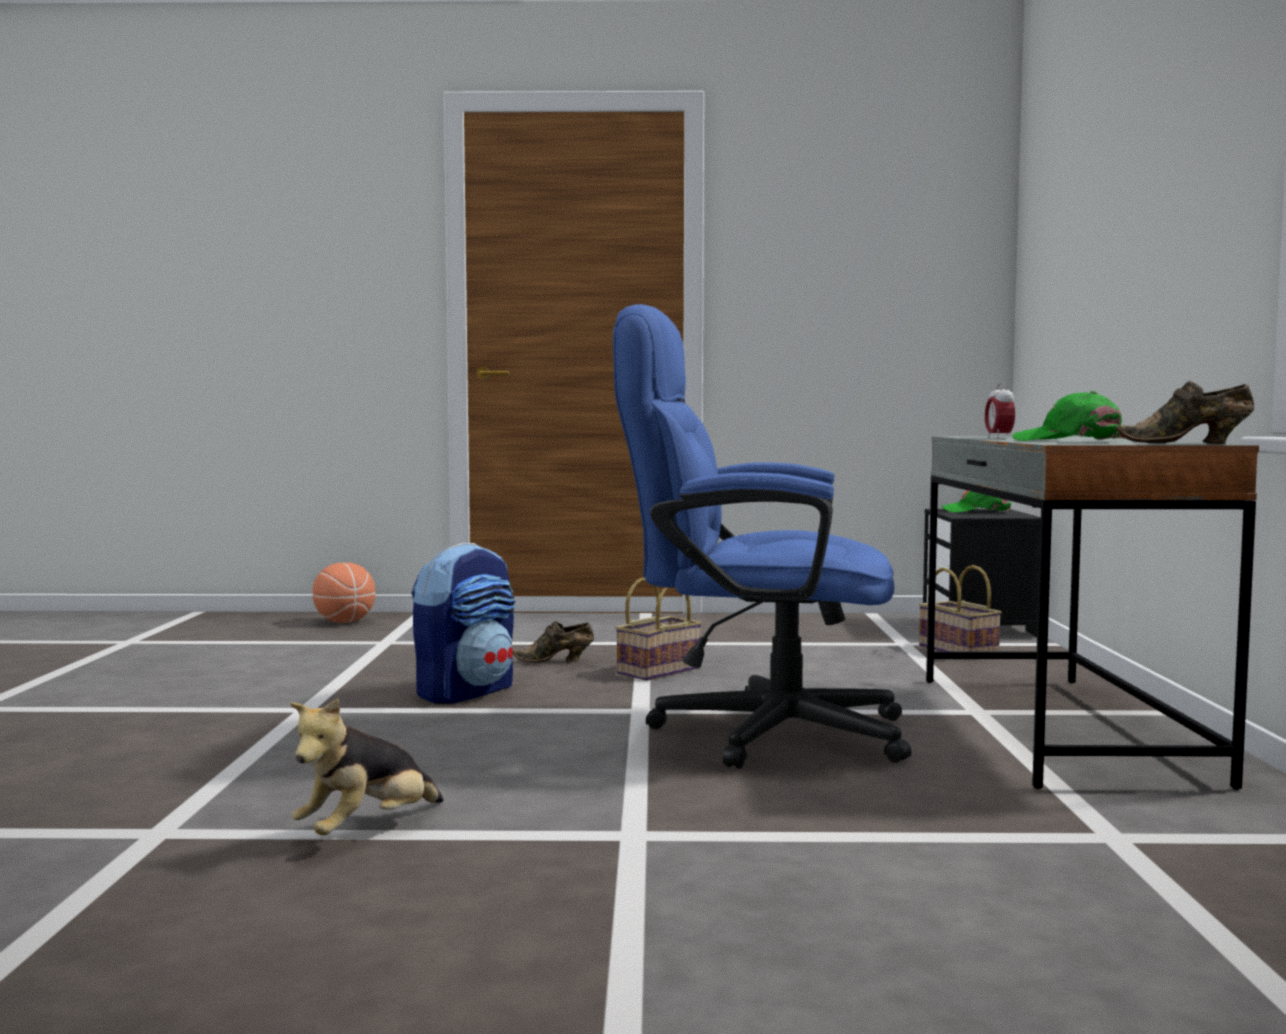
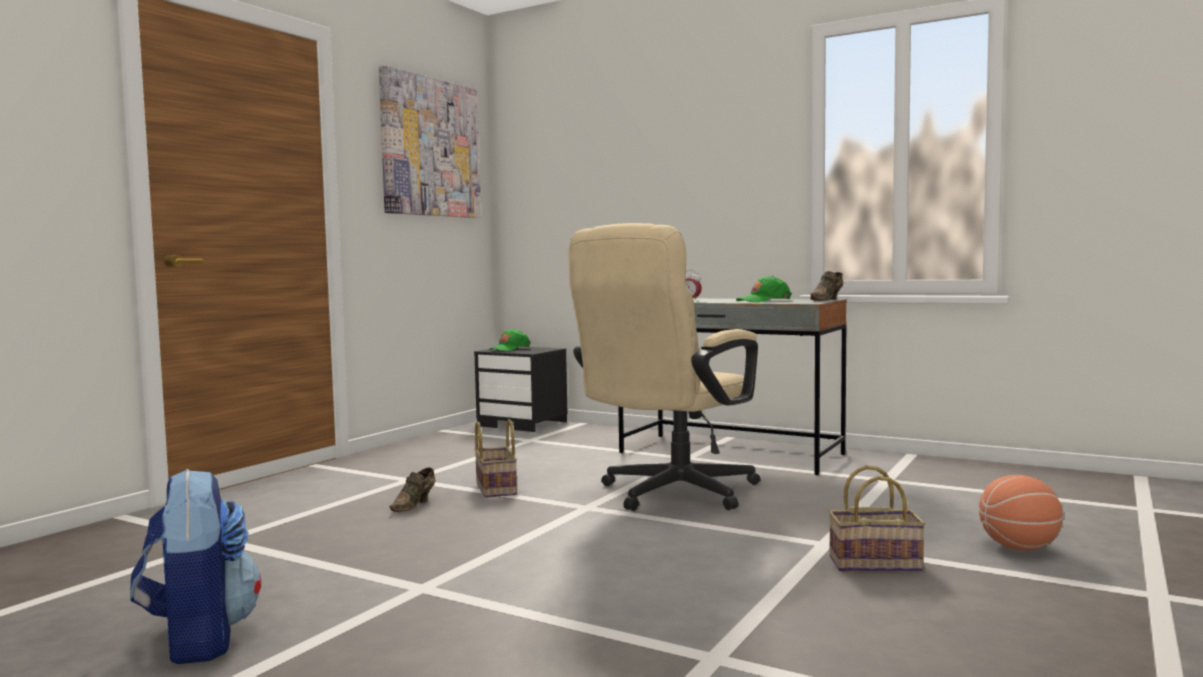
camera: 60 degrees left, 0 degrees up
(344, 622) = (85, 544): basketball -> basketball (1019, 547)
(367, 830) = (765, 597): plush toy -> none
(466, 692) = (460, 537): backpack -> backpack (198, 639)
(755, 731) = (669, 495): blue office chair -> beige office chair
(876, 218) = (430, 147): none -> picture
(960, 651) = (567, 436): basket -> basket (876, 563)

